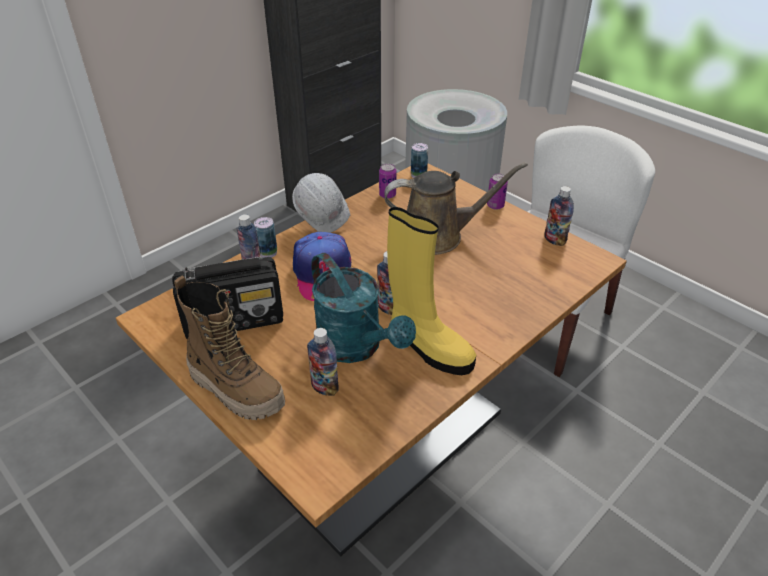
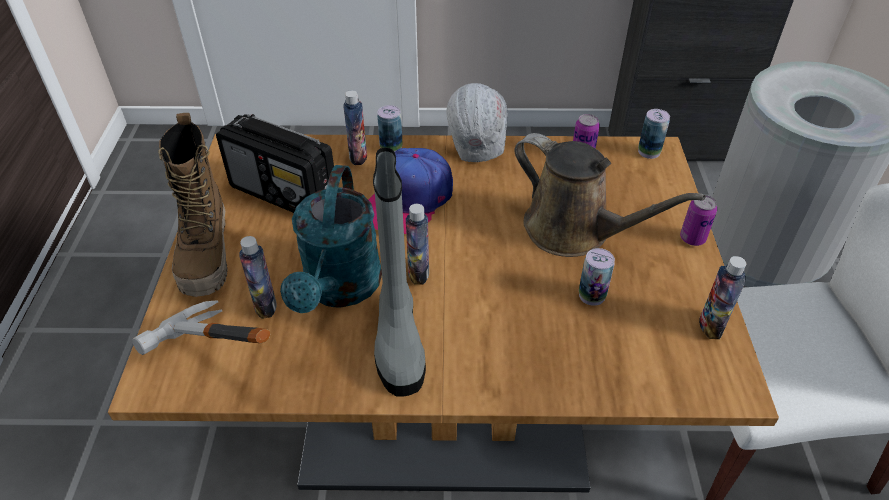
camera: 45 degrees right, 5 degrees up
(343, 445) = (208, 368): none -> hammer
(428, 347) = (398, 339): yellow boot -> grey boot
(489, 260) = (592, 295): none -> can

